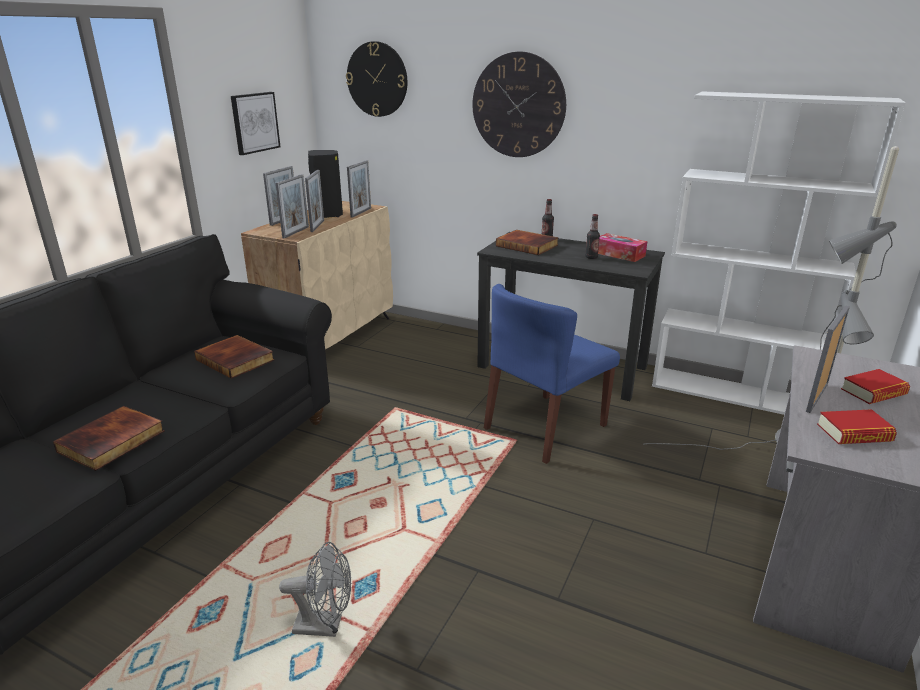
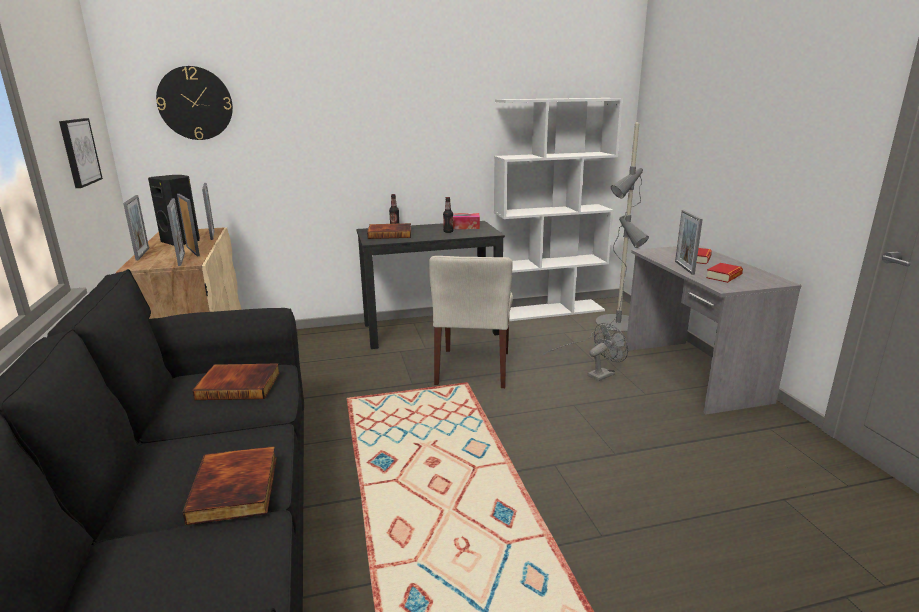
camera: 40 degrees left, 5 degrees down
(325, 626) = (512, 552): grey fan -> grey fan (603, 374)
(518, 105) = (351, 119): wall clock -> none
(545, 427) = (473, 368): blue chair -> beige chair

